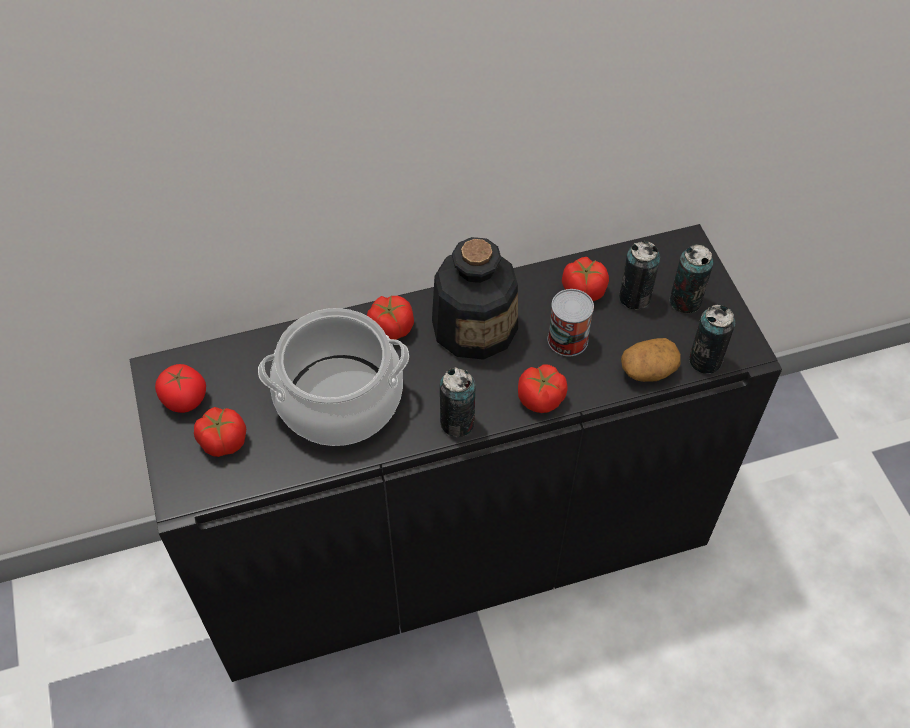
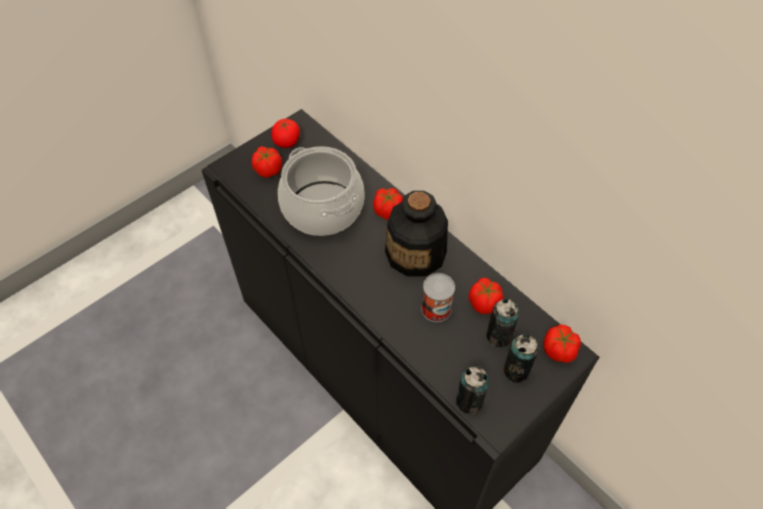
camera: 65 degrees right, 0 degrees up
(457, 423) = (336, 272): can -> none
(541, 398) = (379, 311): tomato -> tomato (559, 350)
(648, 370) = (439, 367): potato -> none

